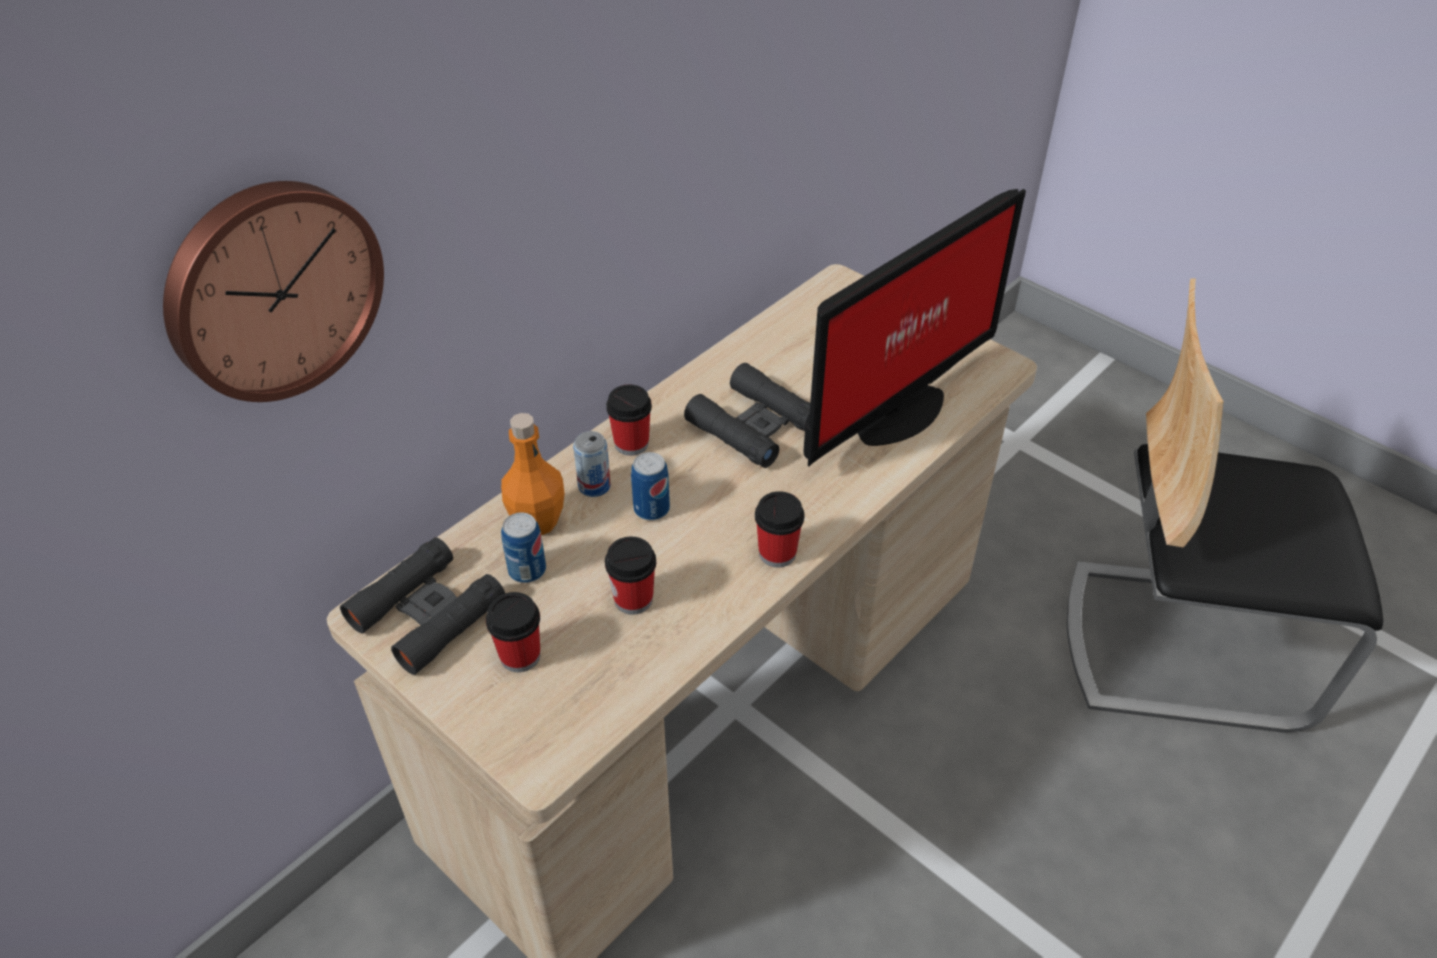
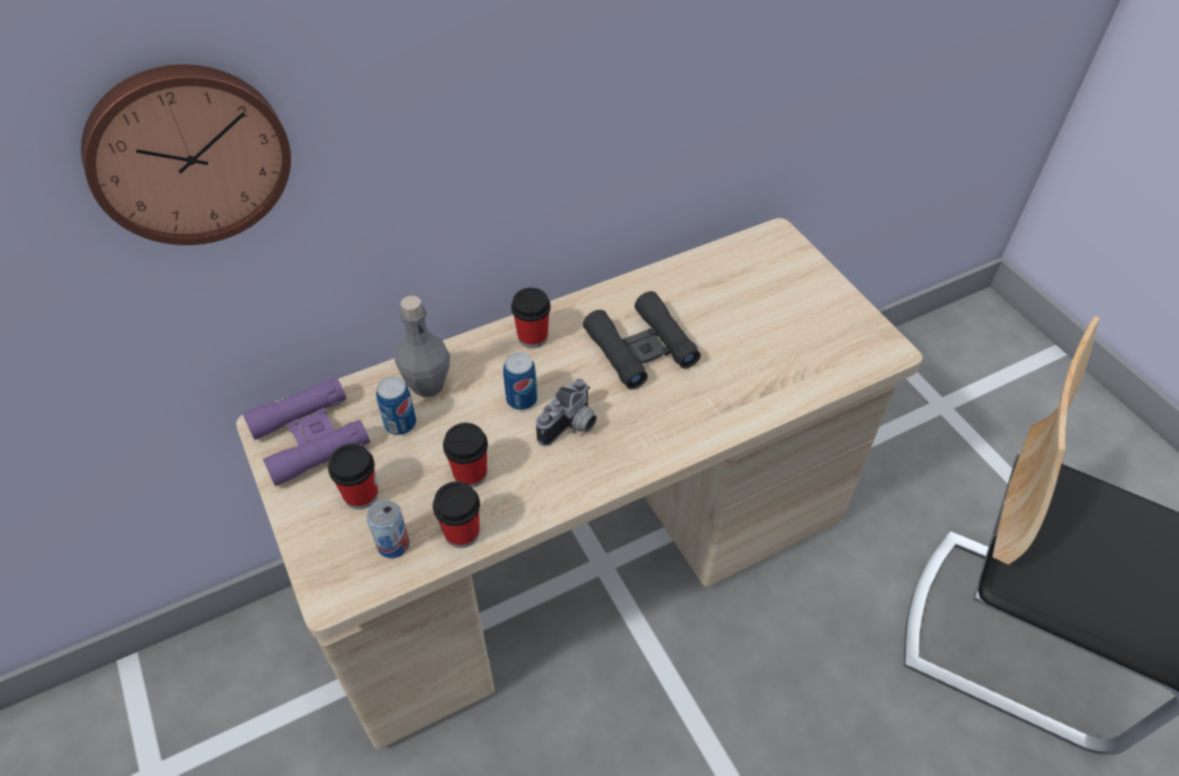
camera: 20 degrees right, 5 degrees up
(427, 613) = (309, 437): black binoculars -> purple binoculars
(537, 522) = (428, 384): orange bottle -> grey bottle
(594, 486) = (486, 366): can -> can (393, 544)
(719, 522) = (571, 427): none -> camera
(777, 553) = (606, 469): cup -> cup (462, 533)
(893, 413) = (767, 369): monitor -> none

